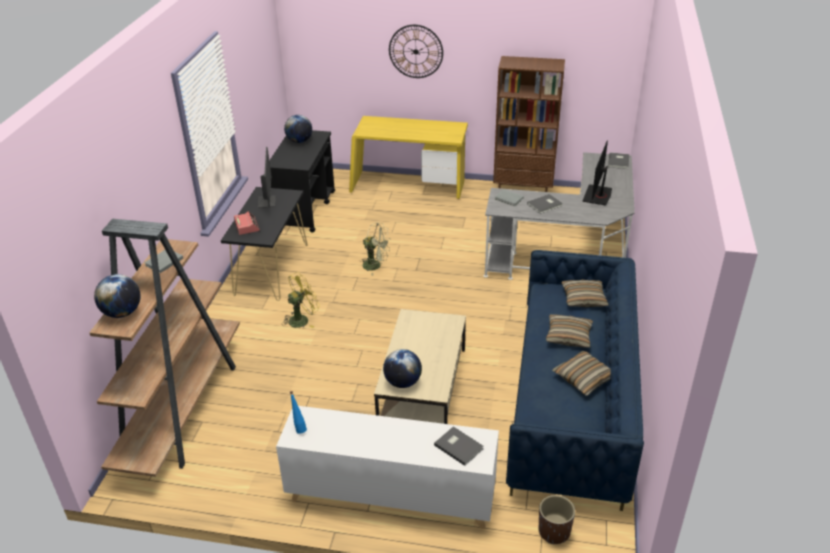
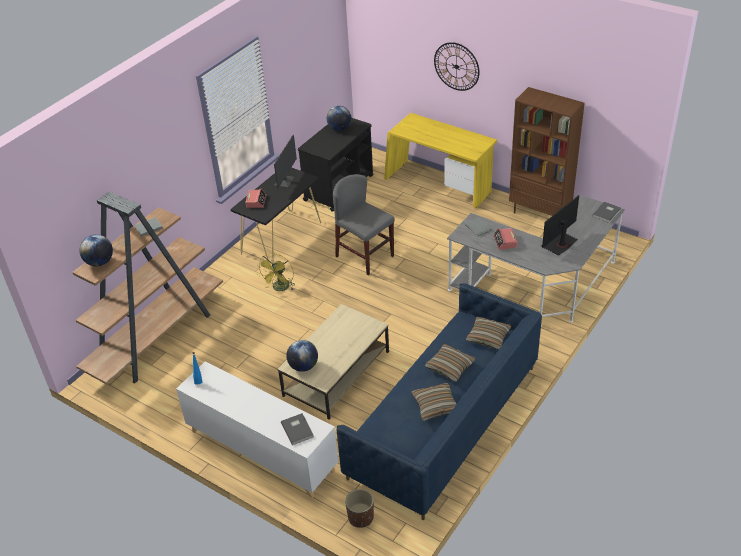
camera: 25 degrees right, 5 degrees up
(302, 319) = (280, 289): yellow fan -> yellow fan turned 120 degrees clockwise
(376, 266) = (364, 256): green fan -> grey chair
(545, 205) = (505, 242): grey book -> alarm clock

